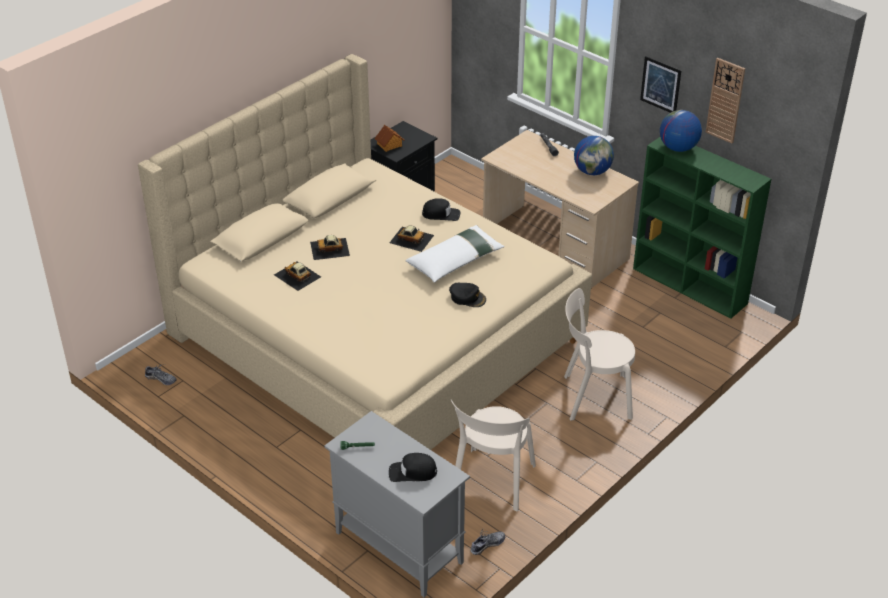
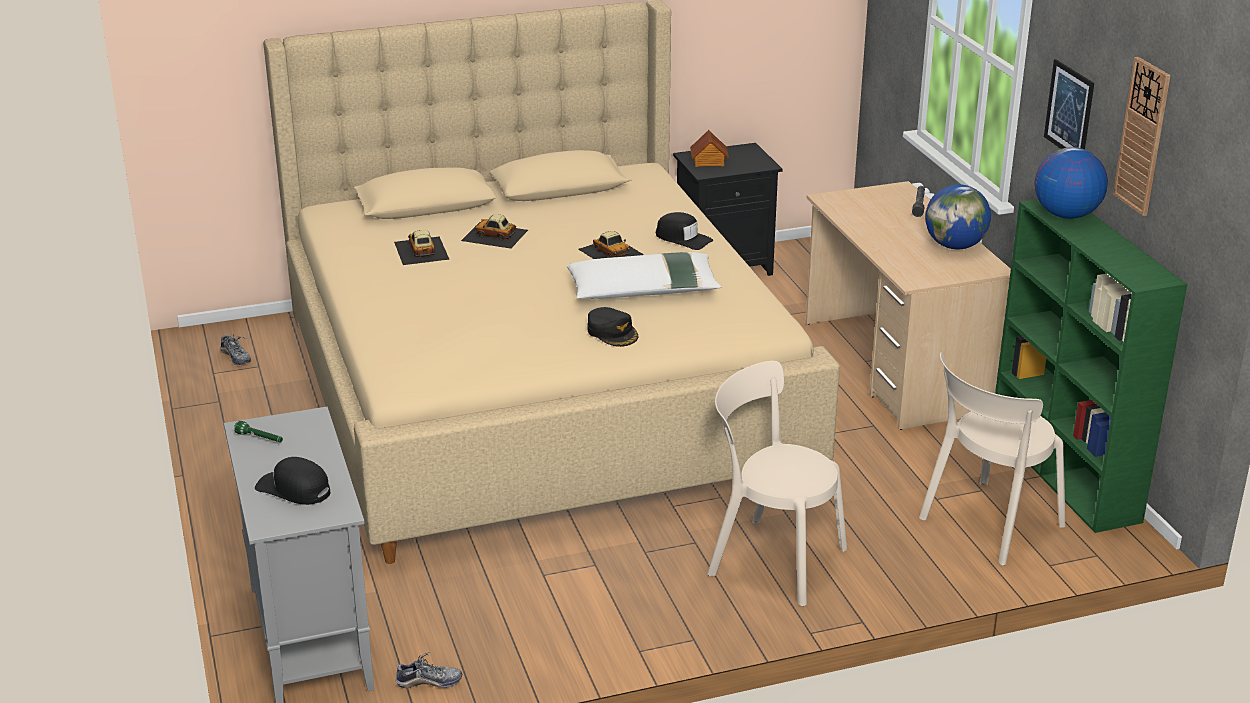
camera: 30 degrees right, 10 degrees down
(492, 482) = (516, 609): beige chair -> beige chair (987, 525)

